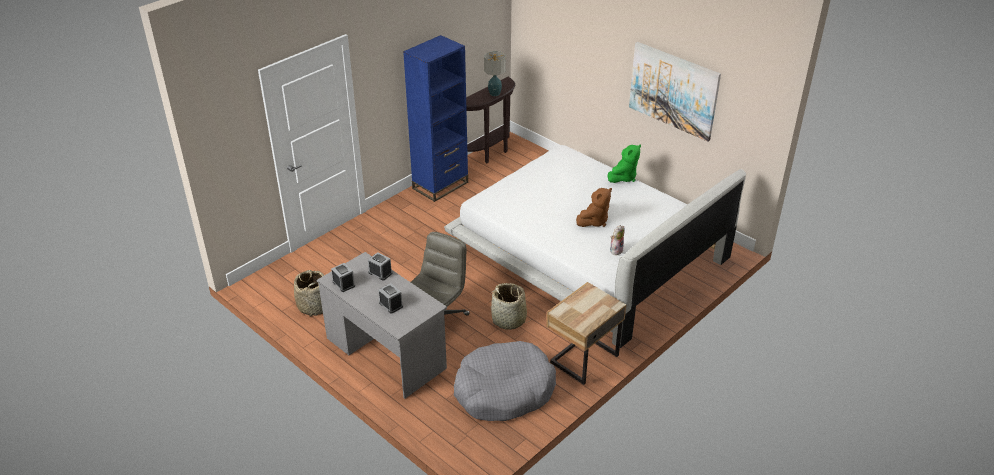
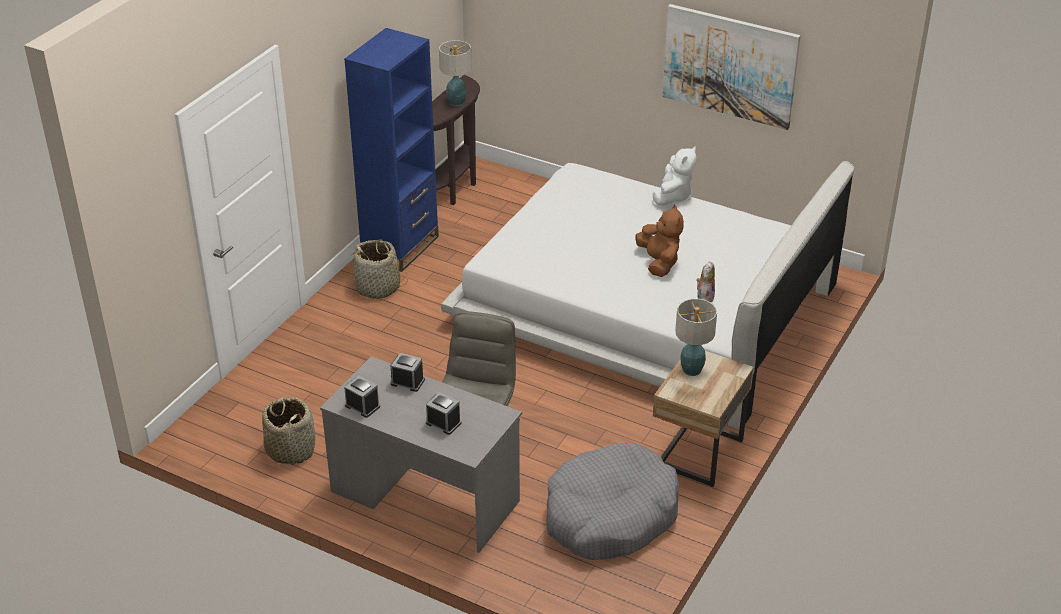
camera: 15 degrees left, 0 degrees up
(509, 320) = (577, 419): basket -> basket (378, 288)
(580, 298) = (691, 369): none -> table lamp
(594, 221) = (659, 263): brown plush toy -> brown plush toy turned 45 degrees counterclockwise
(623, 177) = (673, 196): green plush toy -> white plush toy

